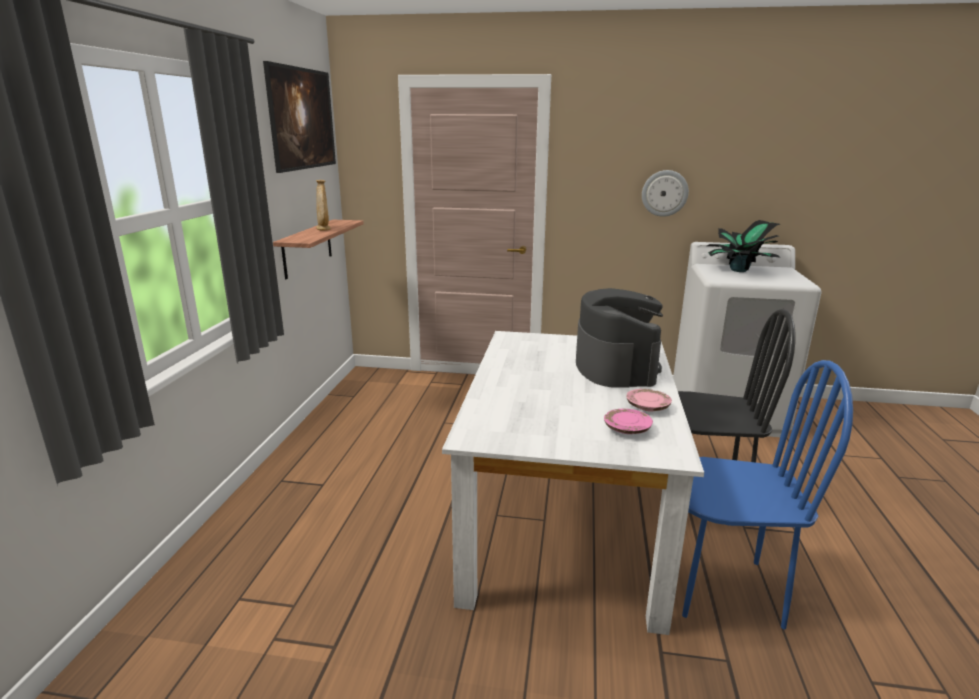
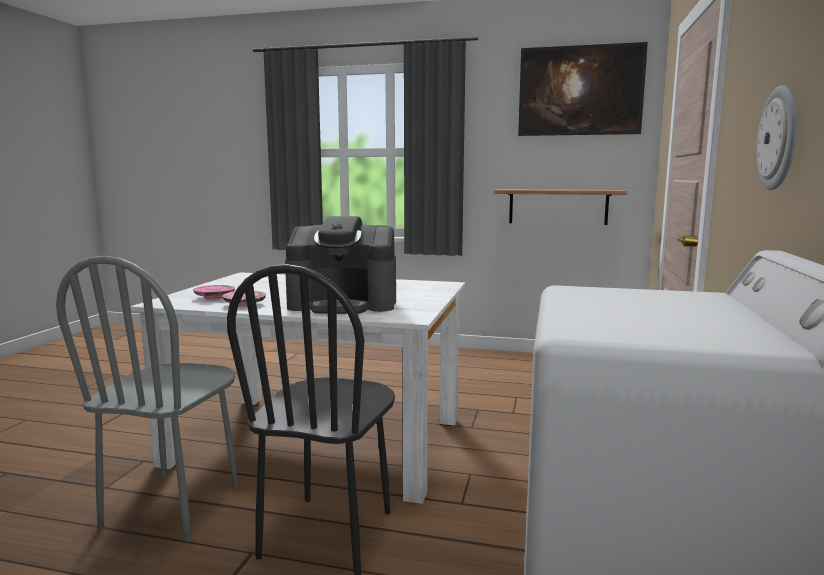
camera: 95 degrees right, 10 degrees down
(323, 229) = (562, 189): beige vase -> none
(723, 589) = (173, 506): blue chair -> grey chair
(739, 270) = (676, 307): potted plant -> none

